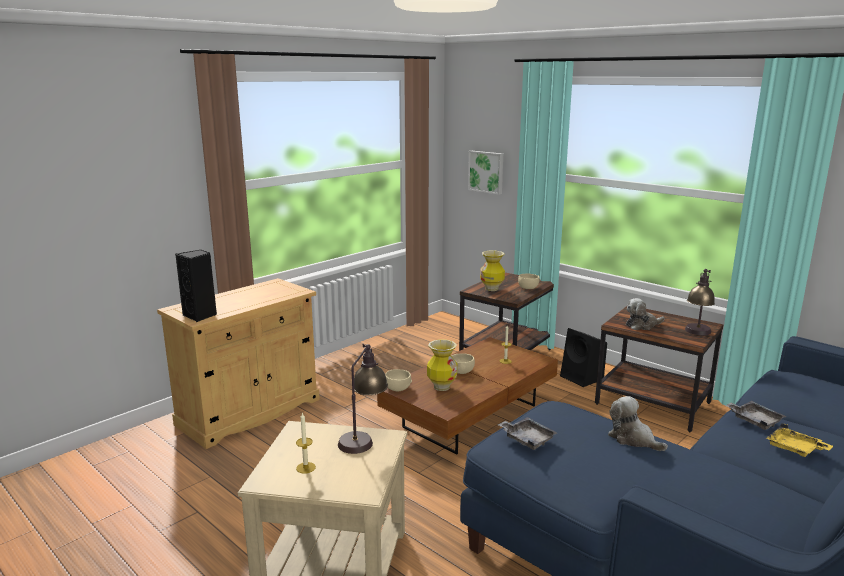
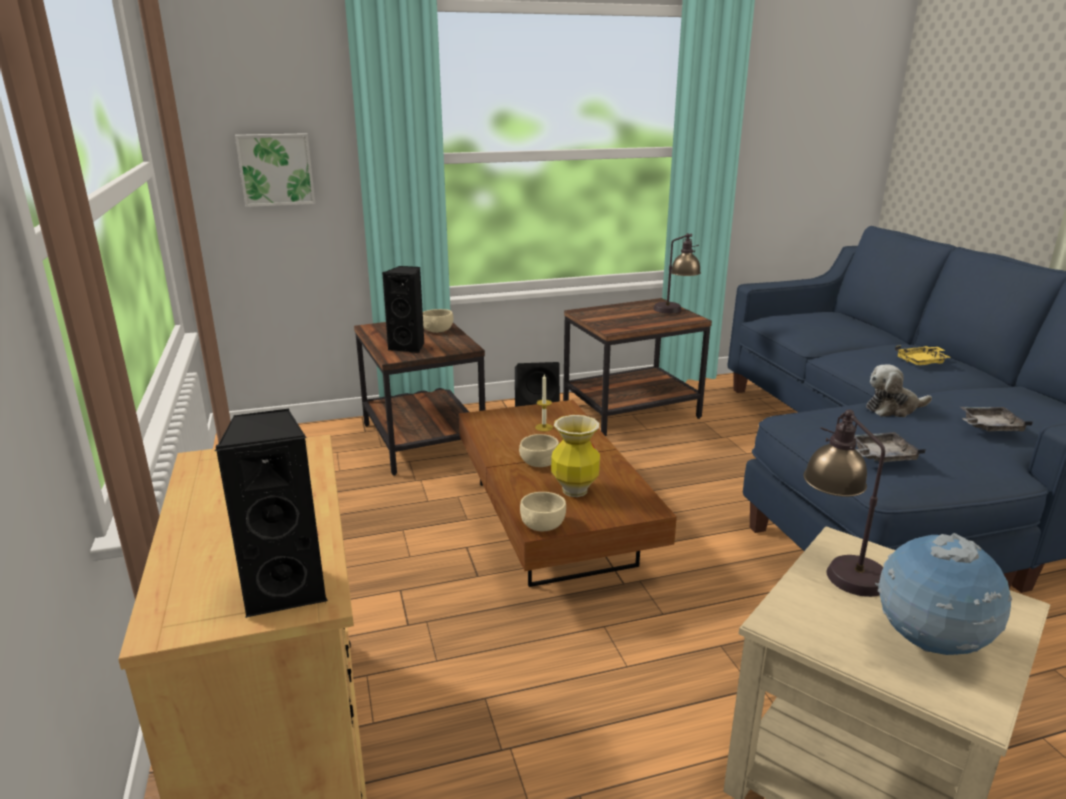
camera: 60 degrees left, 5 degrees up
(305, 468) = (929, 645): candle -> globe
(492, 289) = (409, 347): vase -> black speaker
(642, 325) = (629, 322): plush toy -> none
(754, 420) = (863, 356): grey tray -> grey tray (989, 427)

